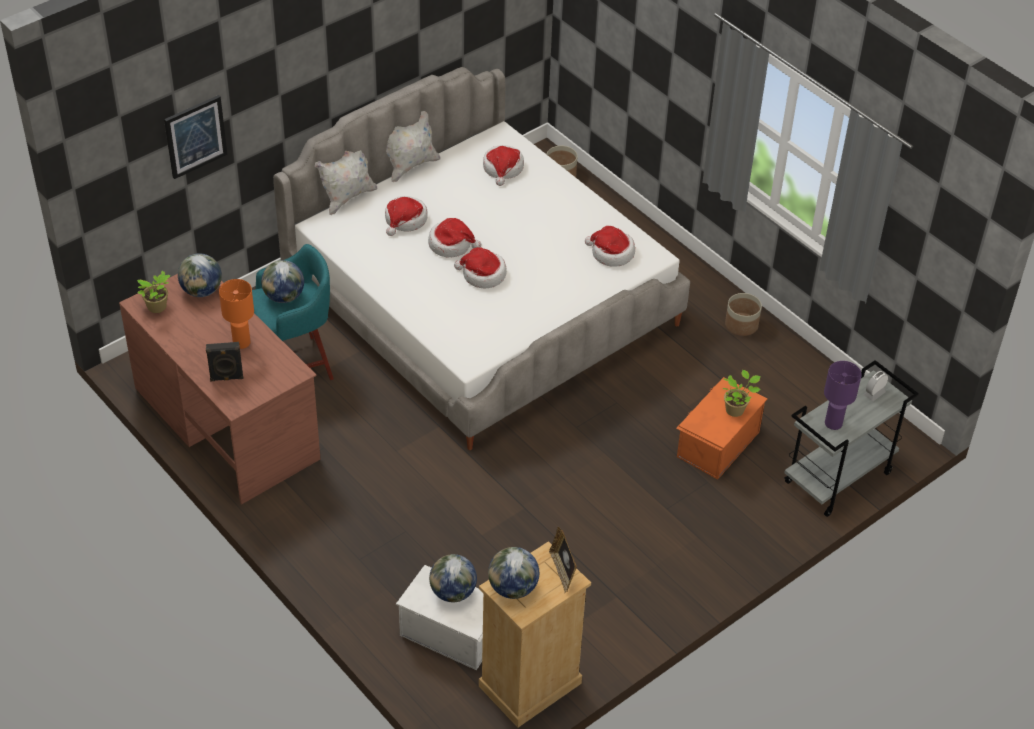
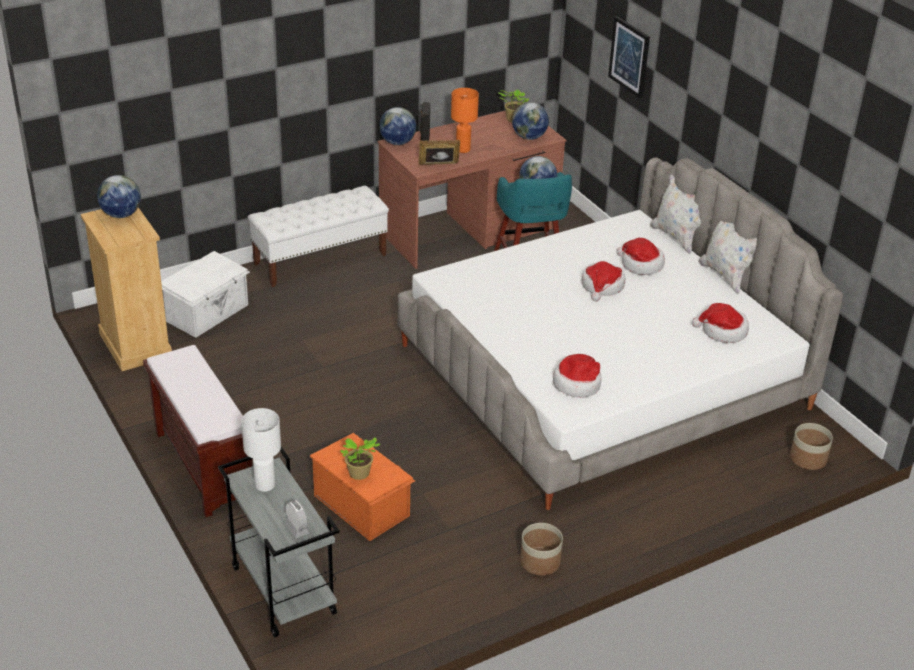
camera: 100 degrees right, 10 degrees down
(315, 548) = (320, 259): none -> white bench
(453, 593) = (210, 277): globe -> globe (397, 142)
(482, 275) = (555, 299): hat -> none
(562, 571) = (123, 238): picture frame -> picture frame (438, 166)
(706, 571) = (203, 465): none -> brown bench
(833, 423) = (265, 485): purple table lamp -> white table lamp

